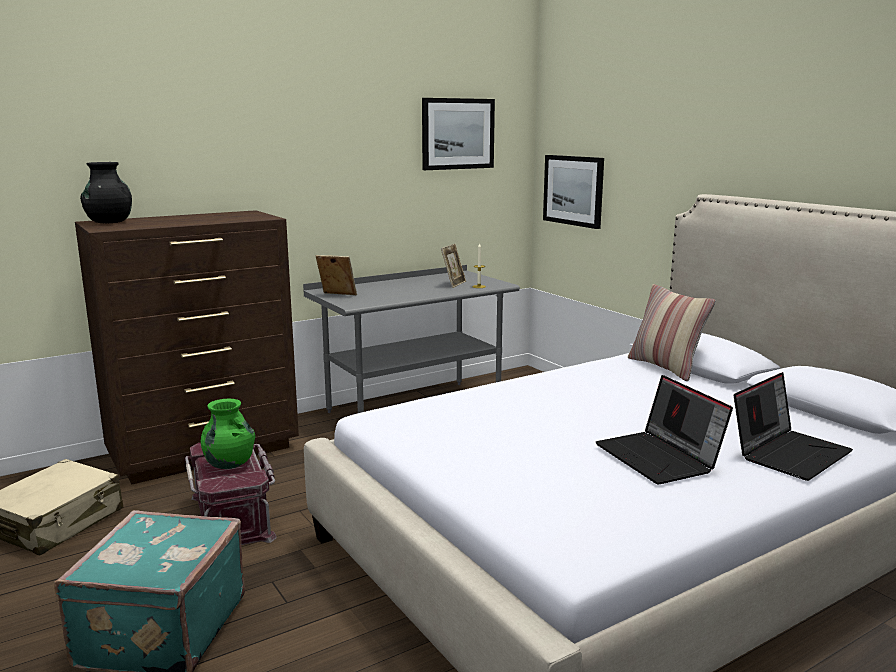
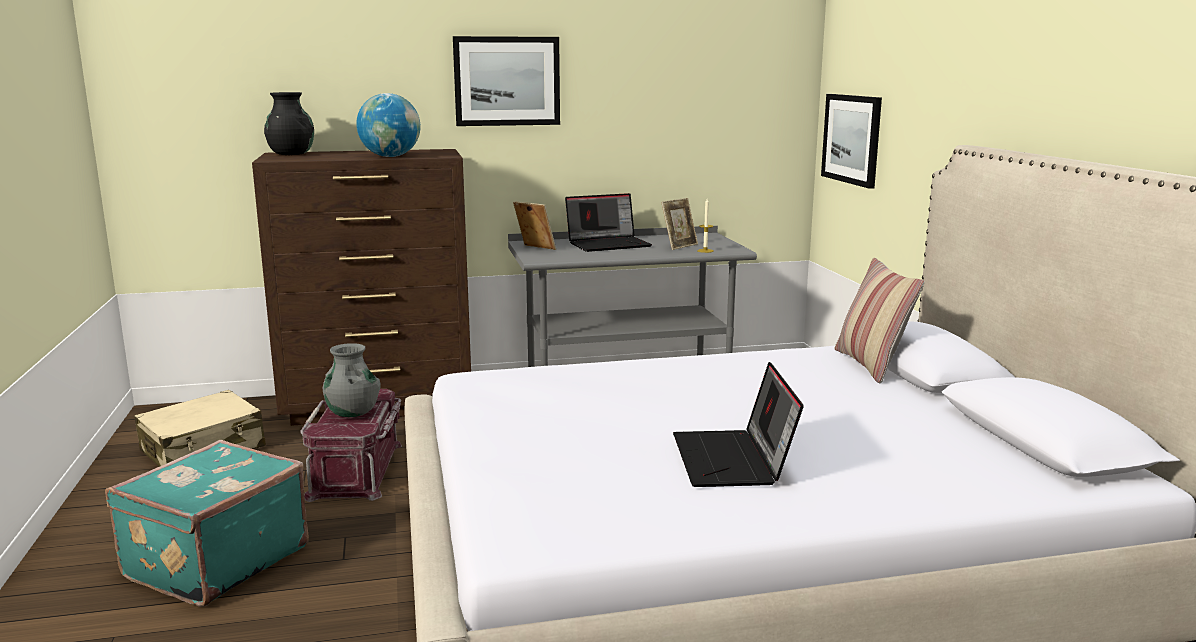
camera: 20 degrees right, 0 degrees up
(217, 220) = (390, 156): none -> globe
(229, 464) = (352, 413): green vase -> grey vase
(457, 134) = (710, 66): picture -> picture (507, 81)
(789, 453) = (910, 479): laptop -> laptop (609, 244)

